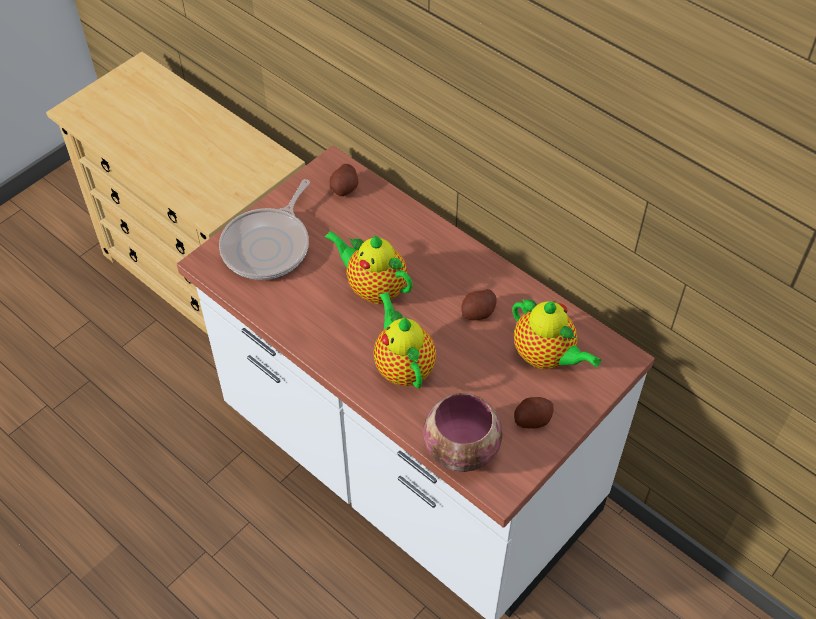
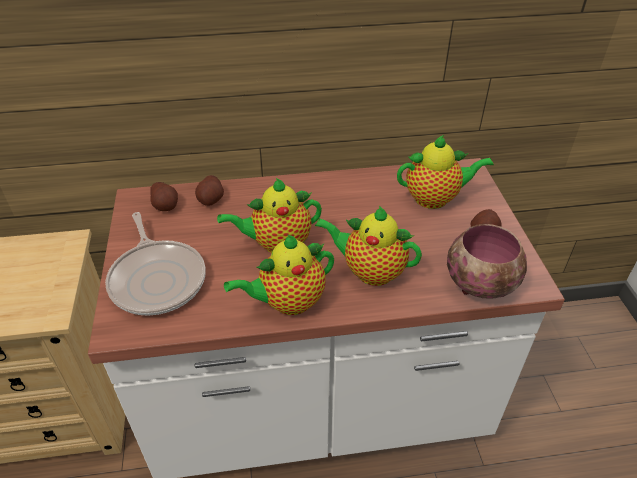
camera: 50 degrees left, 10 degrees down
(320, 337) = (288, 302): none -> teapot
(478, 312) = (363, 207): potato -> potato (211, 200)

